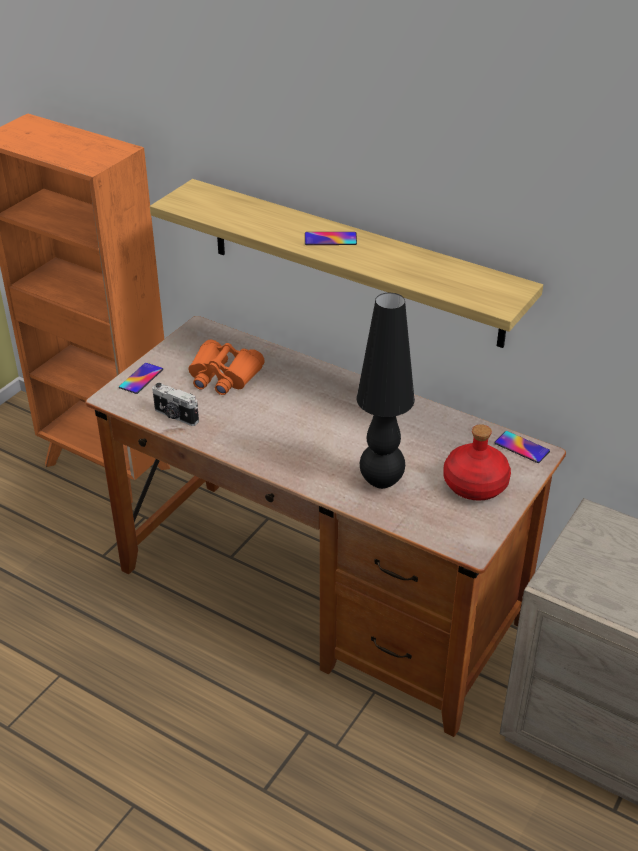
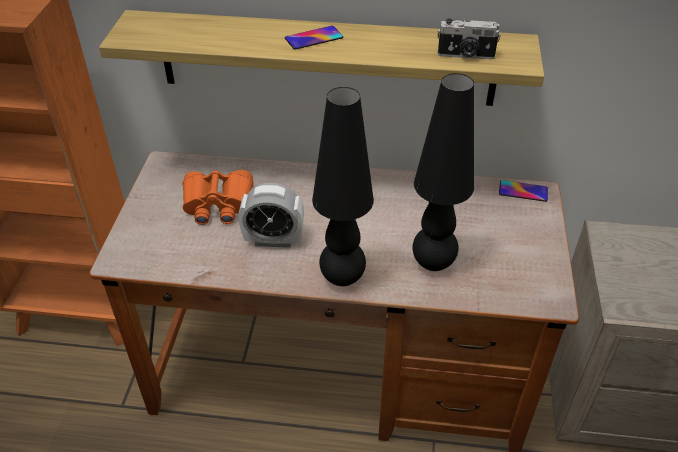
camera: 25 degrees left, 5 degrees up
(141, 378) = (135, 231): phone -> none
(175, 416) = (196, 261): camera -> camera (466, 55)
(252, 419) = (273, 240): none -> alarm clock
(289, 468) = (342, 278): none -> black table lamp
(476, 485) = (513, 239): red bottle -> none

